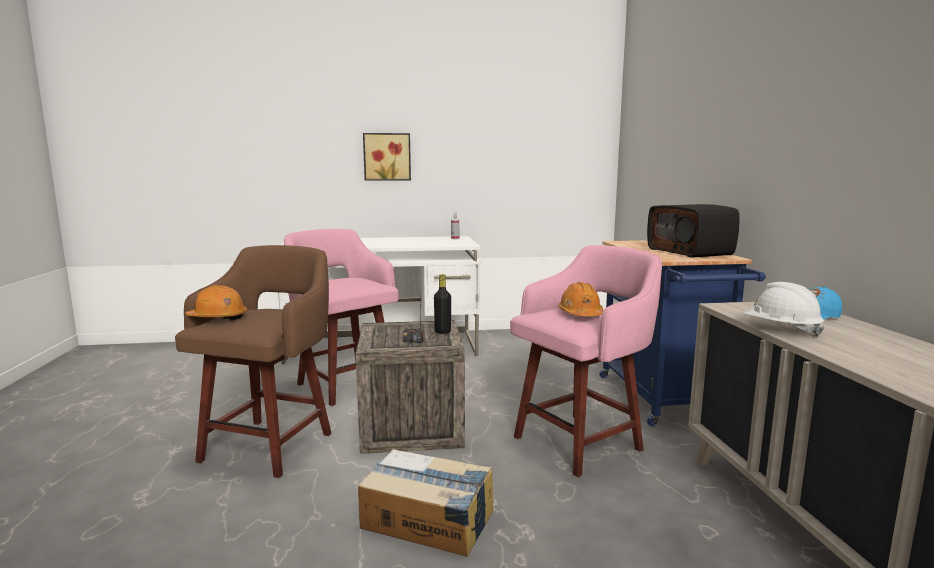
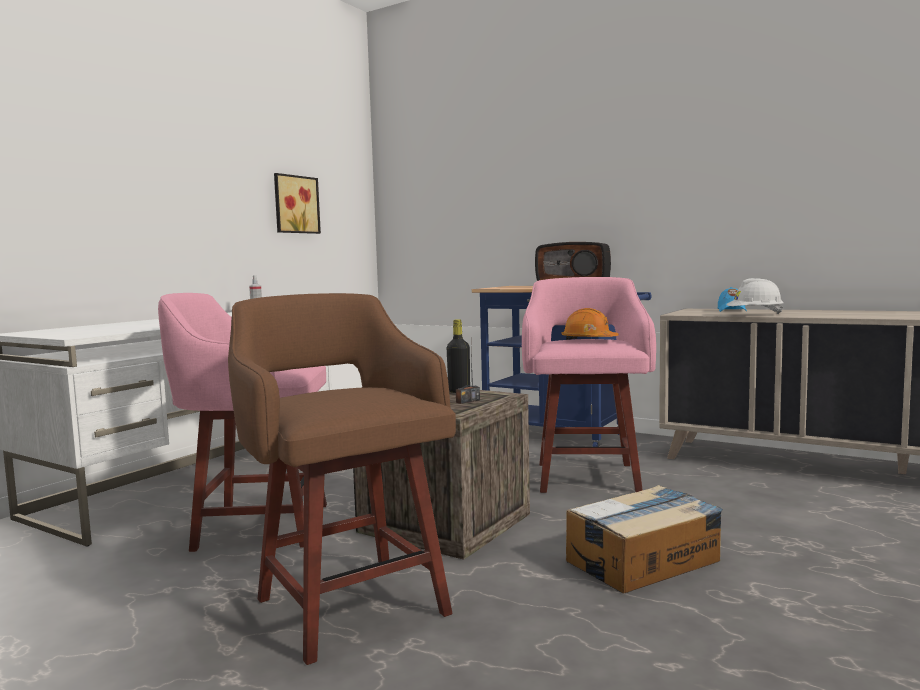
camera: 50 degrees left, 5 degrees down
(218, 317) = (307, 404): orange hard hat -> none
(387, 157) = (139, 196): picture -> picture (295, 204)

